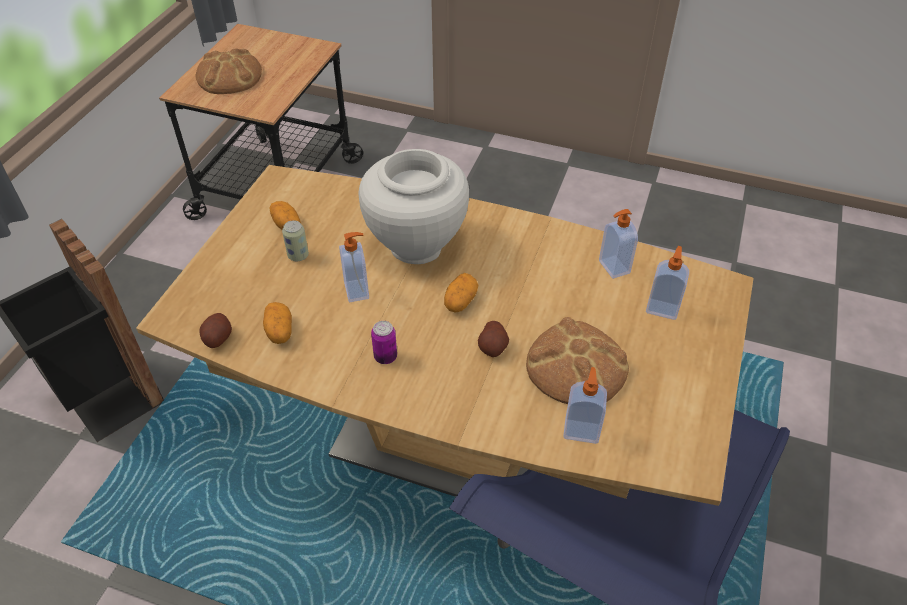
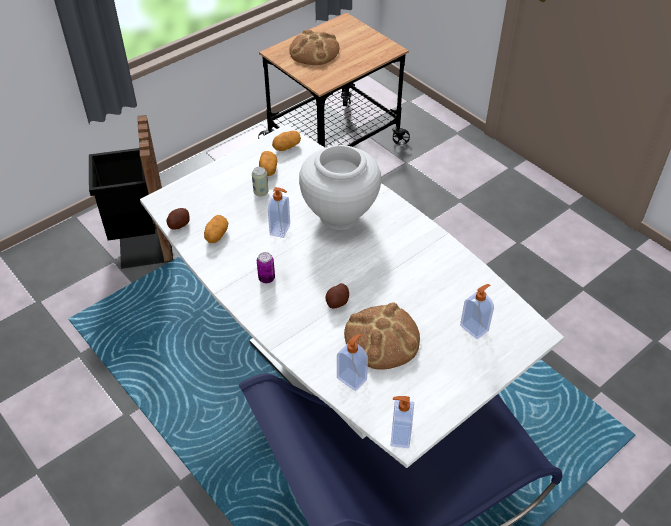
camera: 30 degrees right, 0 degrees up
(453, 444) = (335, 373): brown dining table -> white dining table
(460, 301) = (340, 264): potato -> potato (286, 147)
(613, 267) = (463, 285): soap dispenser -> soap dispenser (399, 436)

